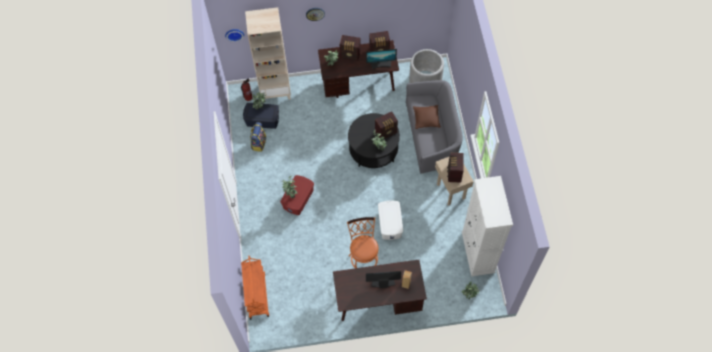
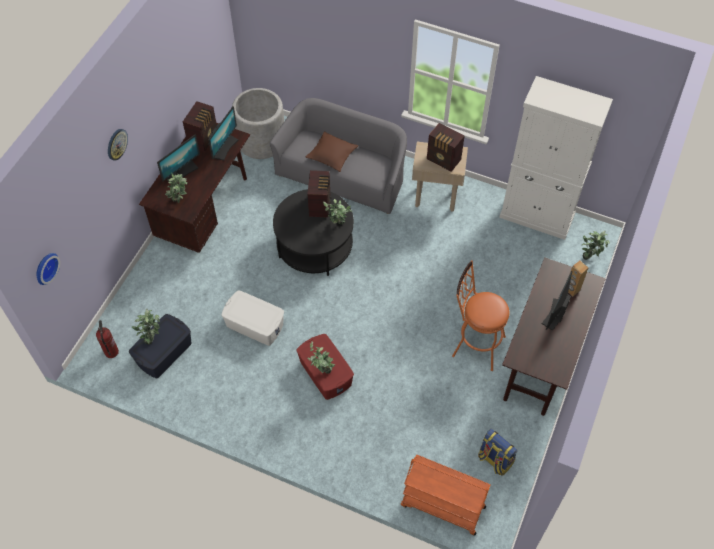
camera: 60 degrees left, 5 degrees down
(258, 143) = (198, 377): backpack -> backpack (494, 460)
(275, 91) = (131, 312): beige bookcase -> none
(350, 55) = (182, 172): radio -> monitor
(390, 224) = (437, 285): white storage box -> white storage box (255, 324)

